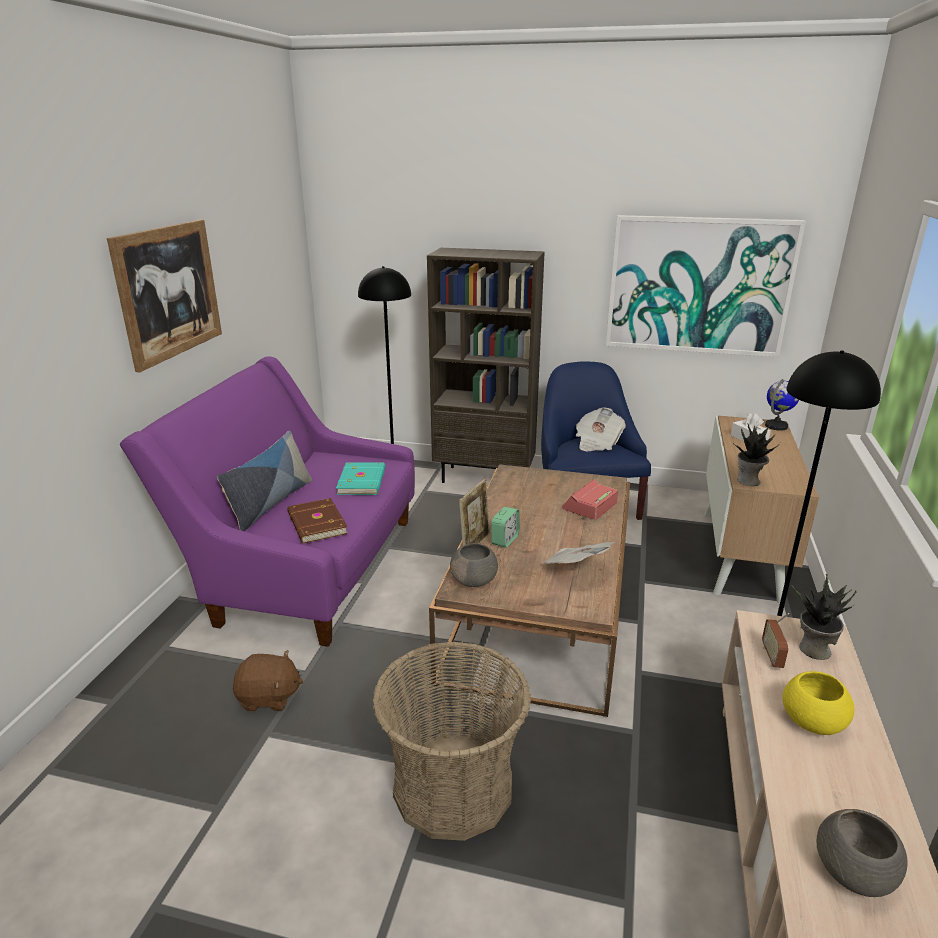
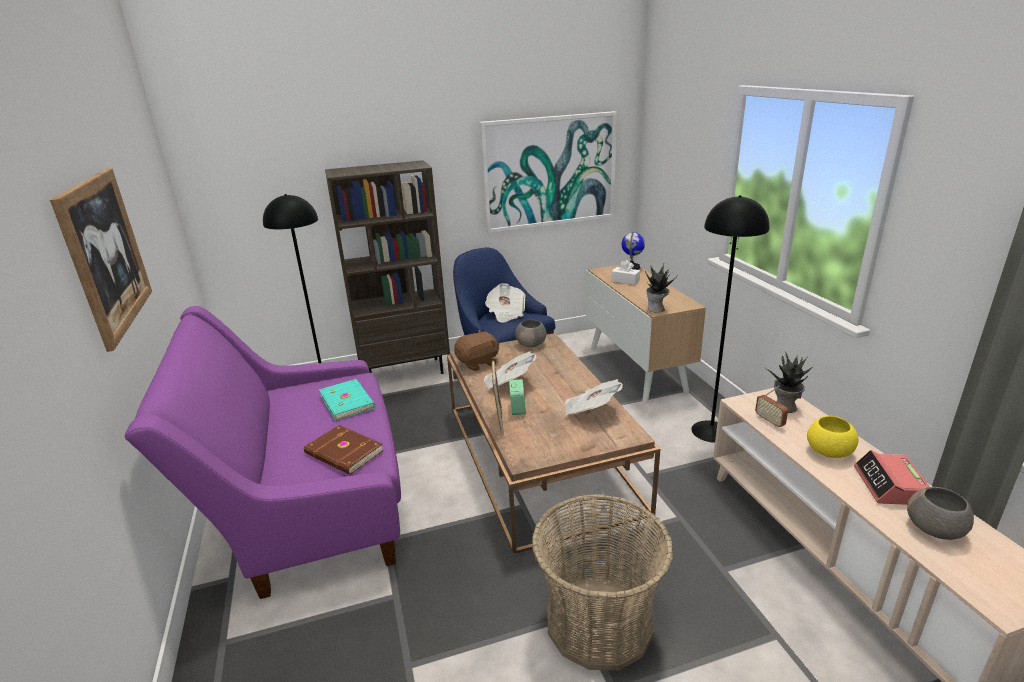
camera: 30 degrees left, 0 degrees up
(269, 697) = (380, 634): brown plush toy -> brown plush toy (478, 363)
(270, 503) = (275, 451): pillow -> none
(474, 580) = (528, 448): grey bowl -> grey bowl (531, 344)
(522, 512) = (508, 383): none -> newspaper
(589, 506) = (552, 362): alarm clock -> alarm clock (889, 486)

